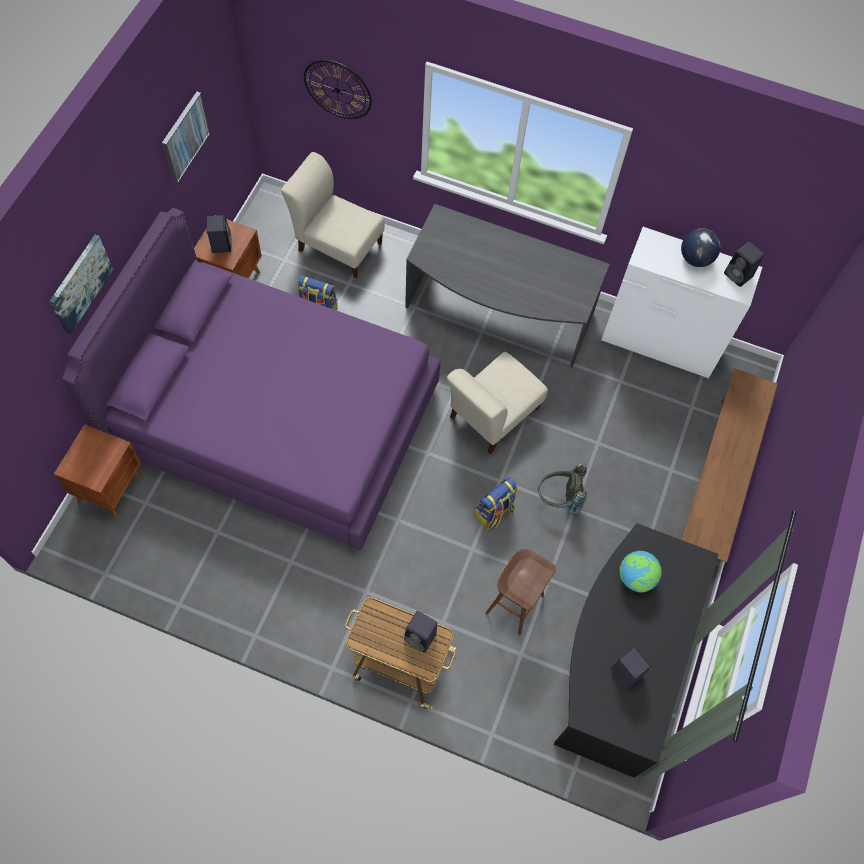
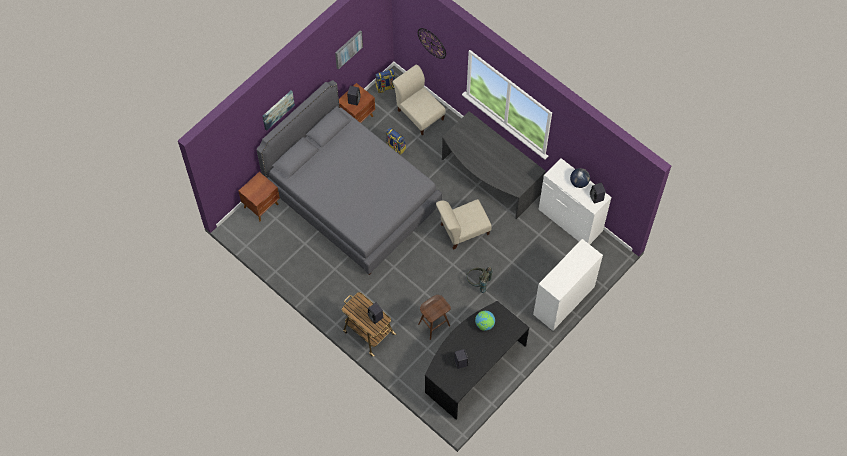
camera: 25 degrees right, 0 degrees up
(275, 419) = (352, 197): purple bed -> grey bed
(494, 512) = (443, 279): backpack -> backpack (385, 87)
(715, 481) = (563, 301): brown bench -> white dresser

